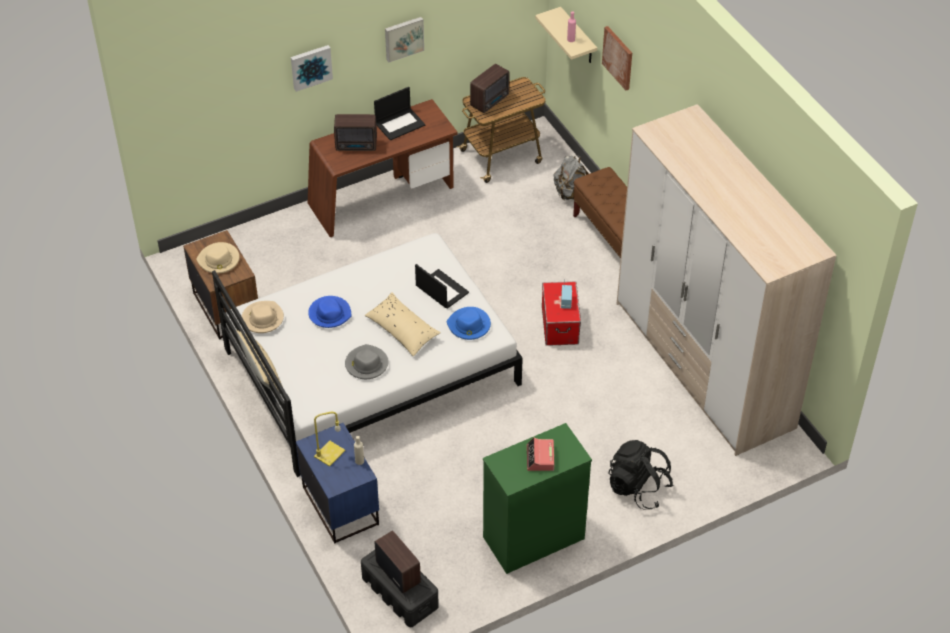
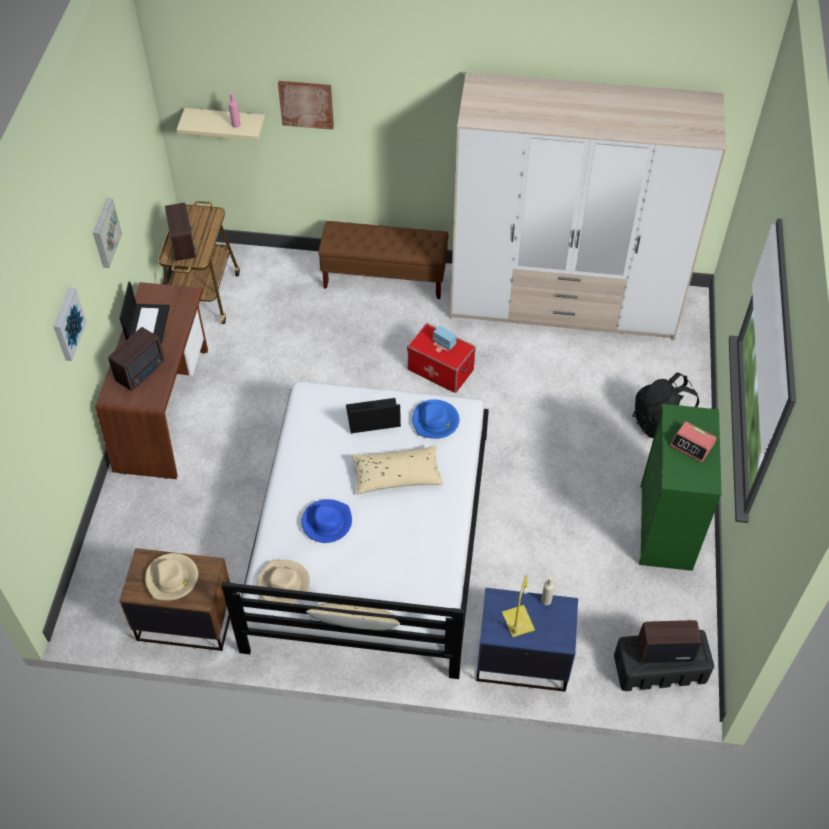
camera: 55 degrees left, 5 degrees up
(366, 364) = (417, 528): grey hat -> none
(570, 193) = (295, 274): grey backpack -> none

